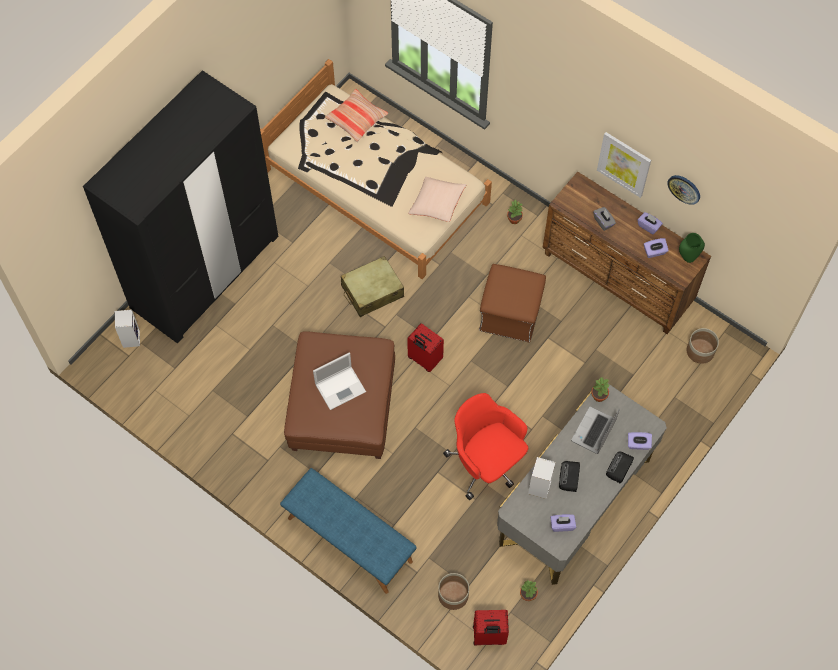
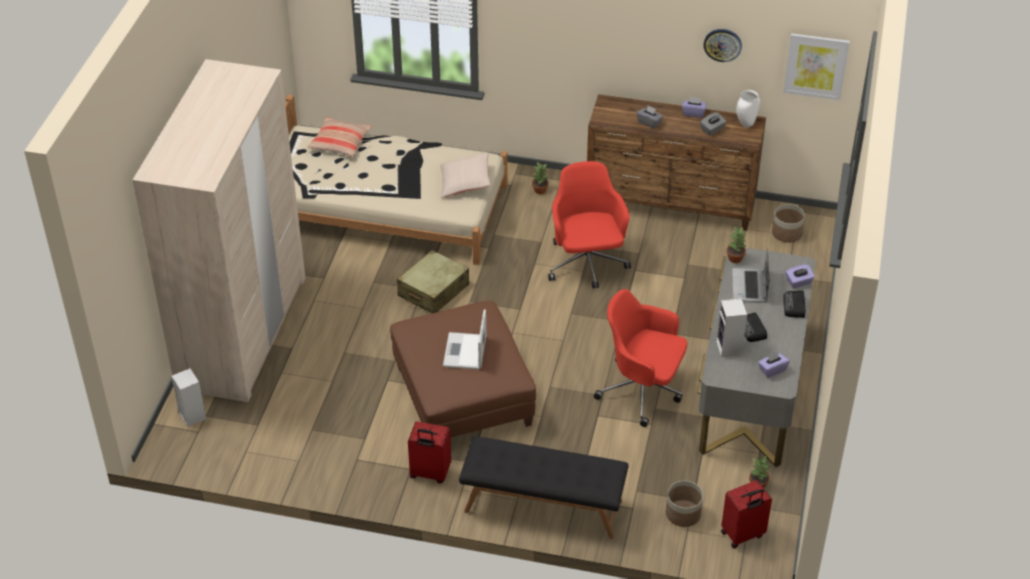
camera: 25 degrees left, 20 degrees down
(205, 272) = (242, 332): black wardrobe -> beige wardrobe
(341, 387) = (465, 352): laptop -> laptop turned 150 degrees clockwise
(349, 540) = (543, 507): blue bench -> black bench
(424, 359) = (523, 328): red suitcase -> red suitcase (429, 473)
(511, 315) = (586, 264): brown ottoman -> red office chair
(624, 164) = (650, 52): picture -> picture (816, 66)
(654, 252) = (712, 129): purple tissue box -> grey tissue box
(688, 258) = (746, 125): green vase -> white vase

